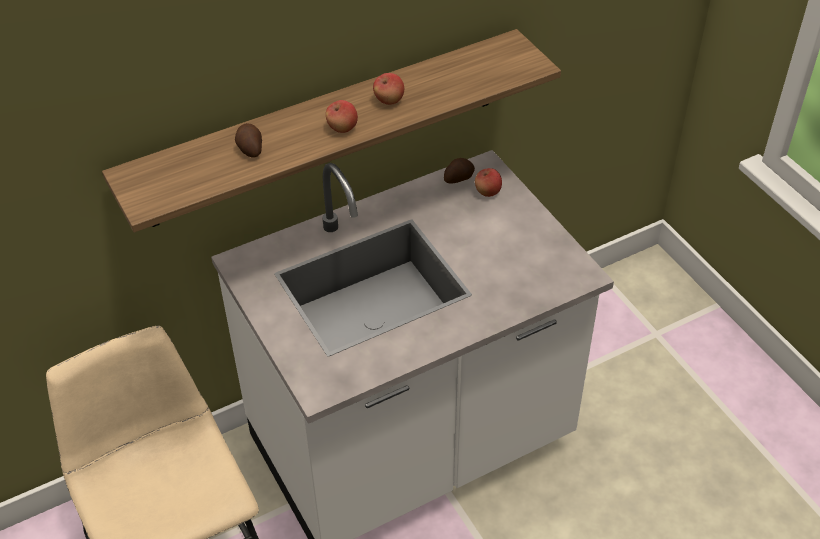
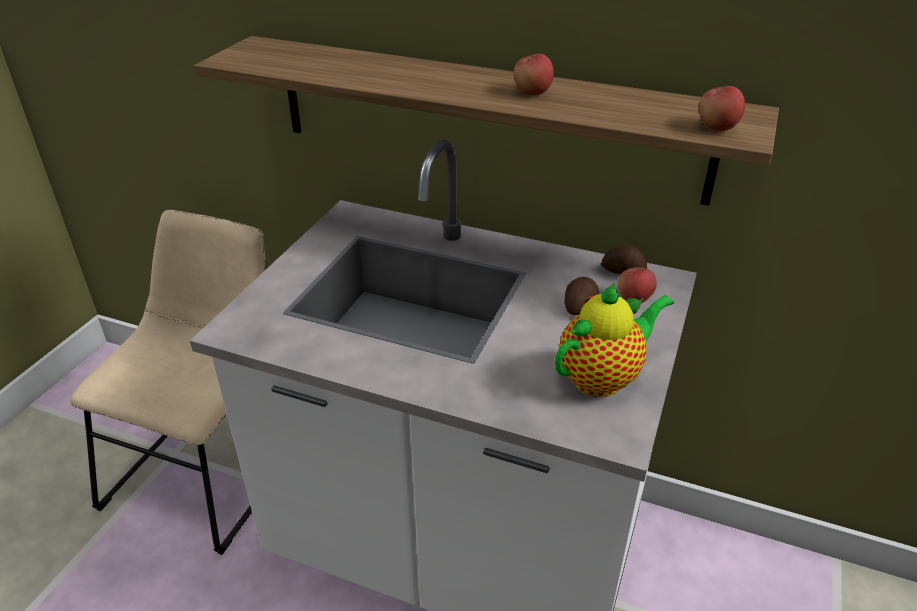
camera: 50 degrees right, 10 degrees down
(250, 148) = (359, 67): potato -> potato (579, 306)
(342, 128) = (453, 89): apple -> apple (717, 127)
(537, 251) = (603, 377): none -> teapot

